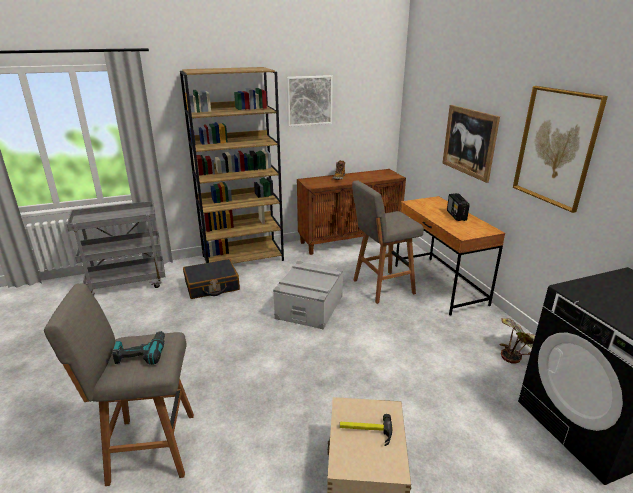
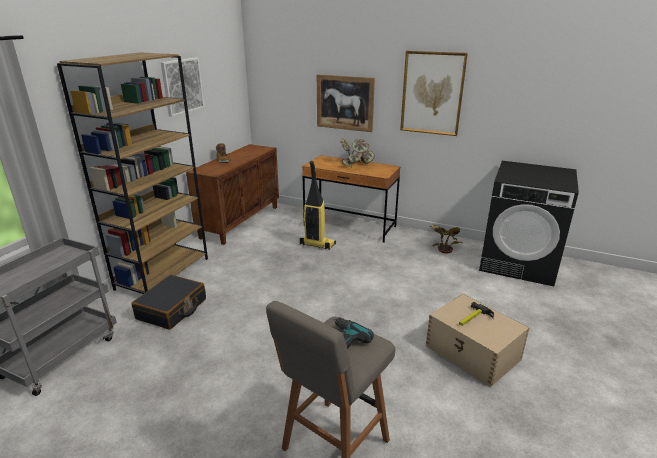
camera: 45 degrees left, 0 degrees up
(310, 307) = (288, 282): grey storage box -> none
(381, 287) = (317, 244): grey stool -> vacuum cleaner
(456, 215) = (356, 164): radio -> potted plant

